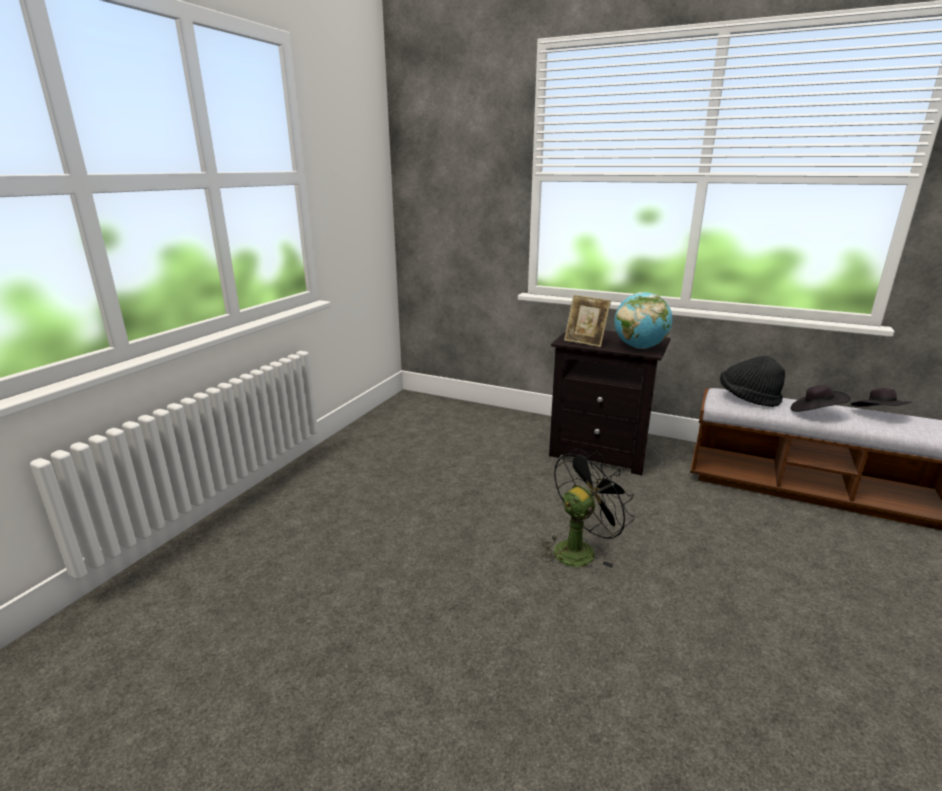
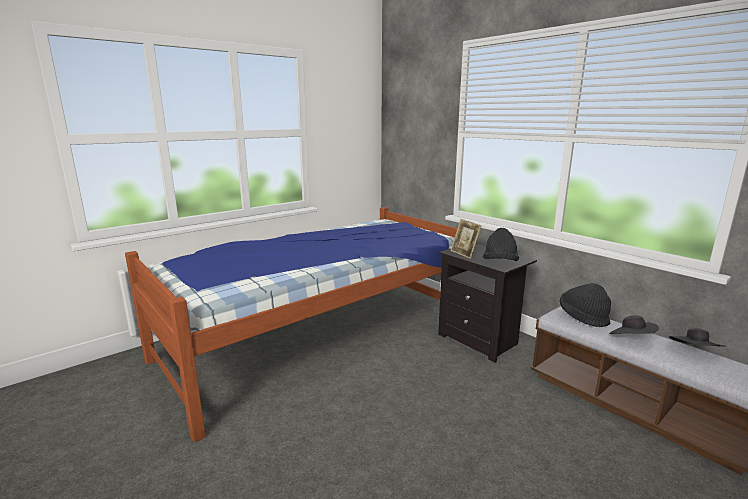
camera: 25 degrees right, 5 degrees down
(396, 498) = (318, 337): none -> bed
(579, 549) = (401, 397): black fan -> none
(639, 347) = (499, 263): globe -> black hat

